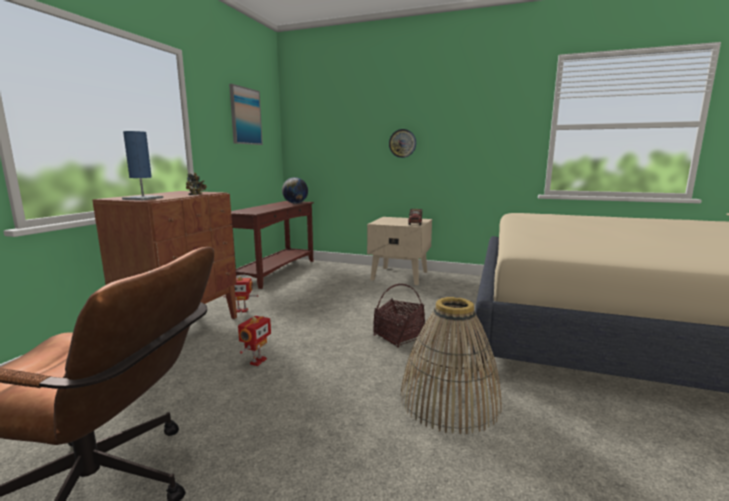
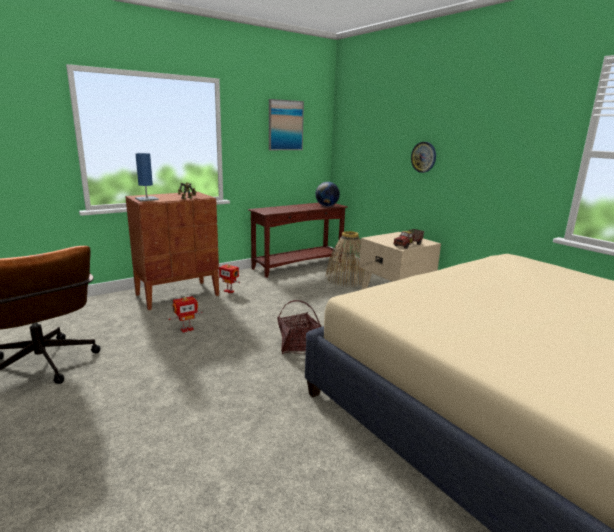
camera: 35 degrees right, 5 degrees up
(449, 401) = (251, 403): basket -> basket (347, 278)

